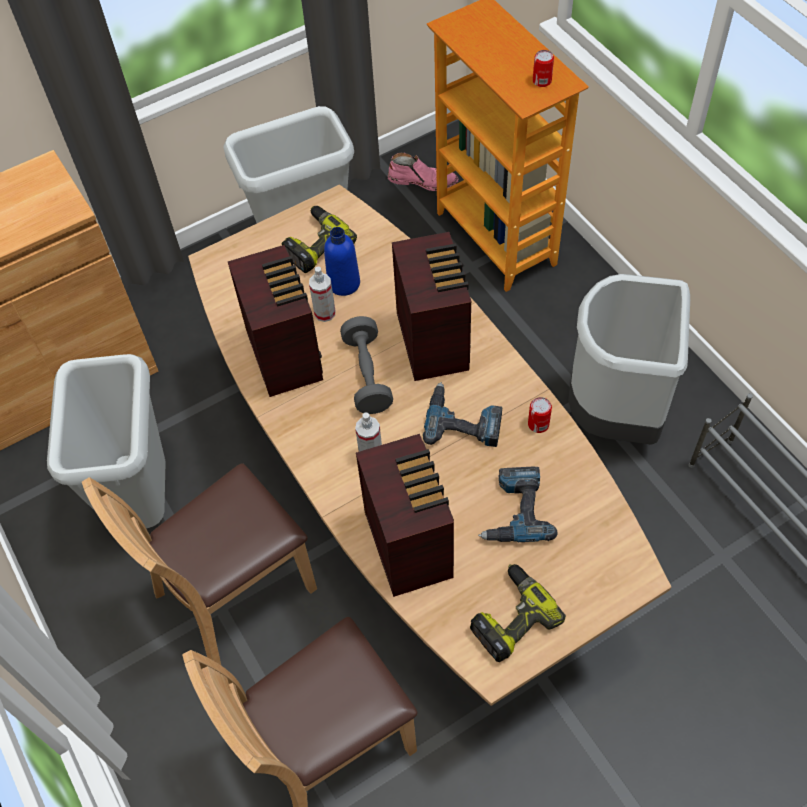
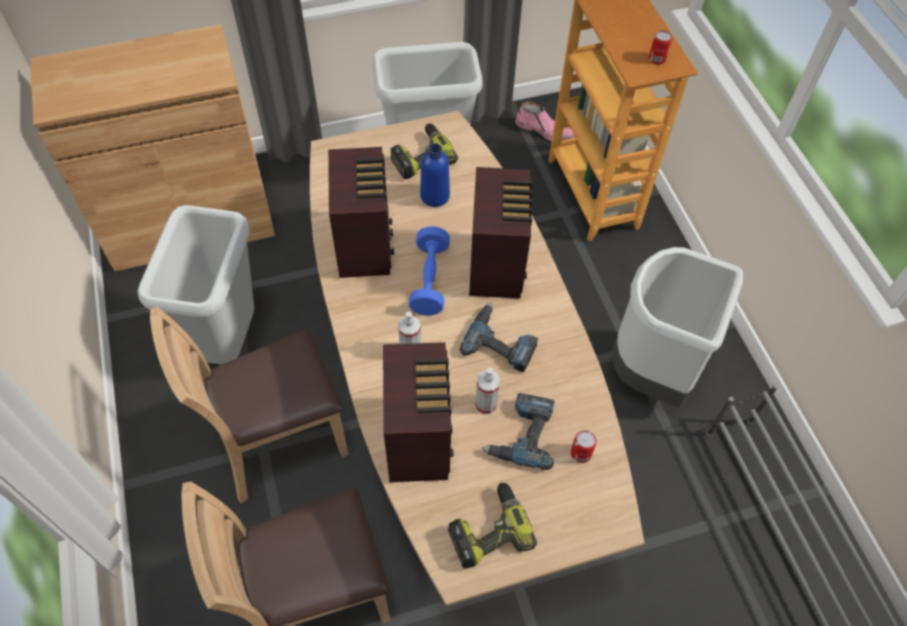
camera: 10 degrees right, 0 degrees up
(325, 313) = (410, 217): spray bottle -> spray bottle (486, 404)
(367, 375) = (429, 280): grey dumbbell -> blue dumbbell
(538, 424) = (567, 362): can -> can (580, 453)

